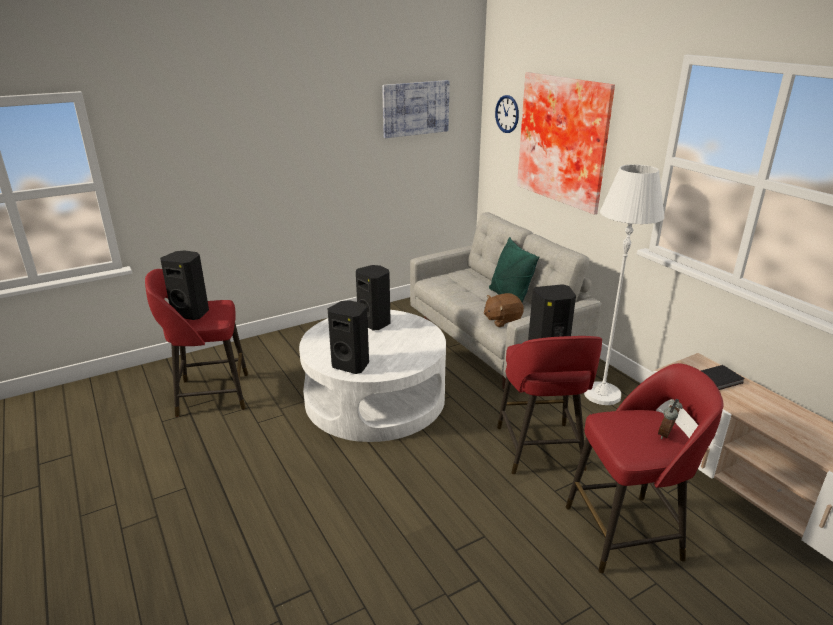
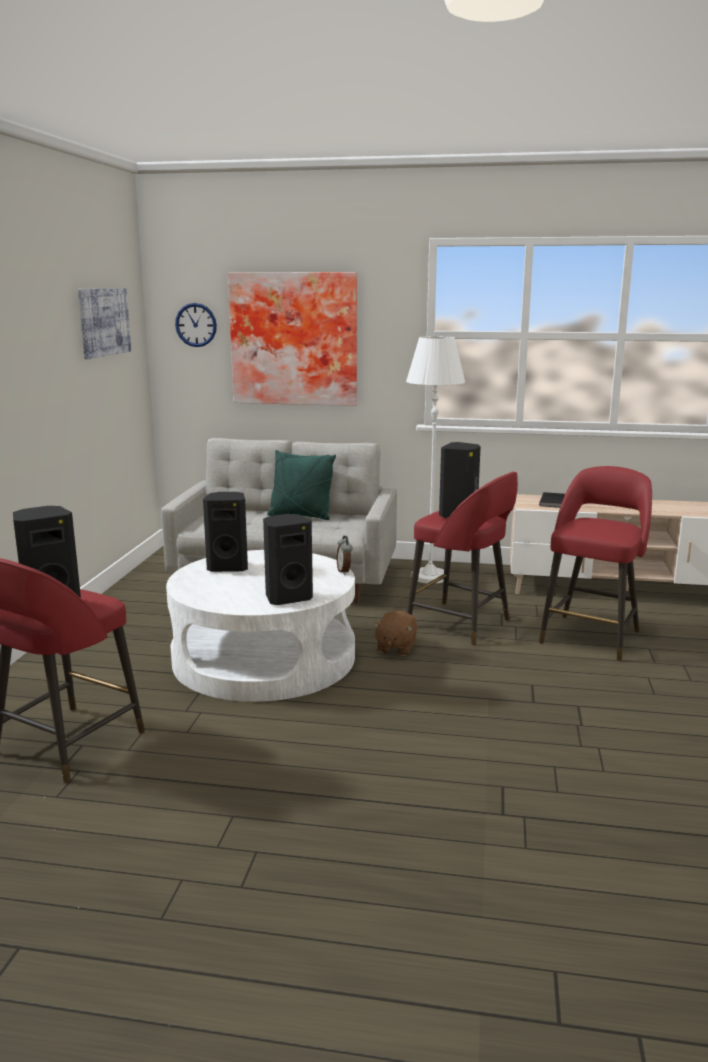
camera: 50 degrees left, 10 degrees down
(502, 320) = (332, 529): brown plush toy -> brown plush toy (395, 648)
(666, 435) = (612, 522): alarm clock -> alarm clock (344, 571)

